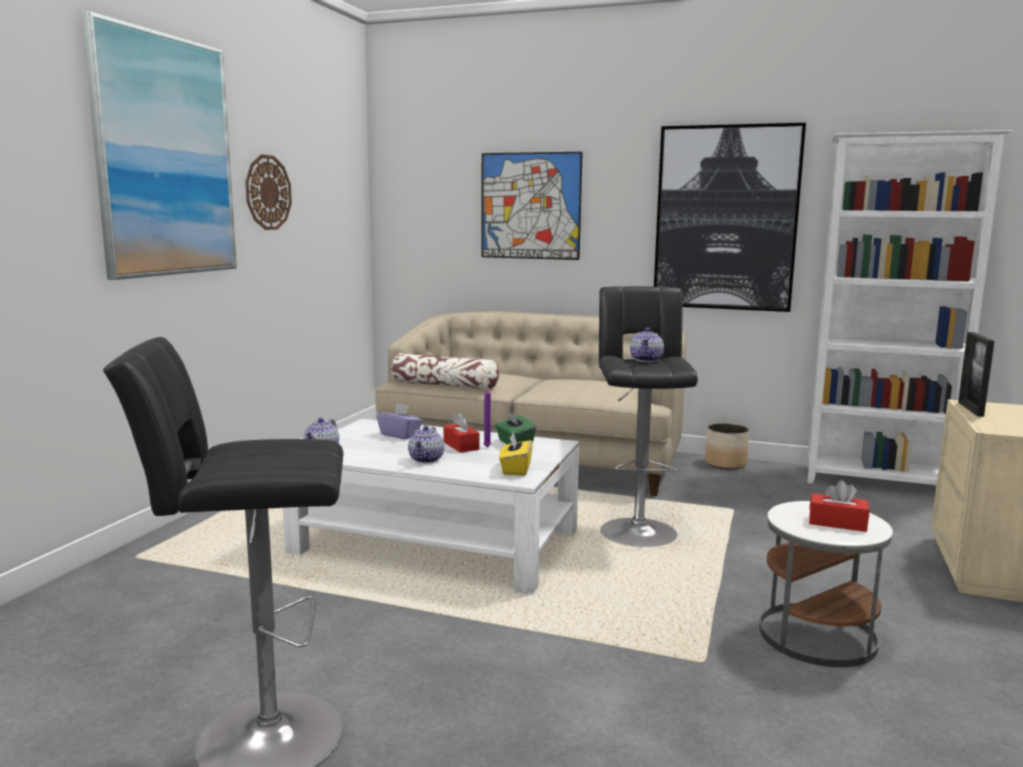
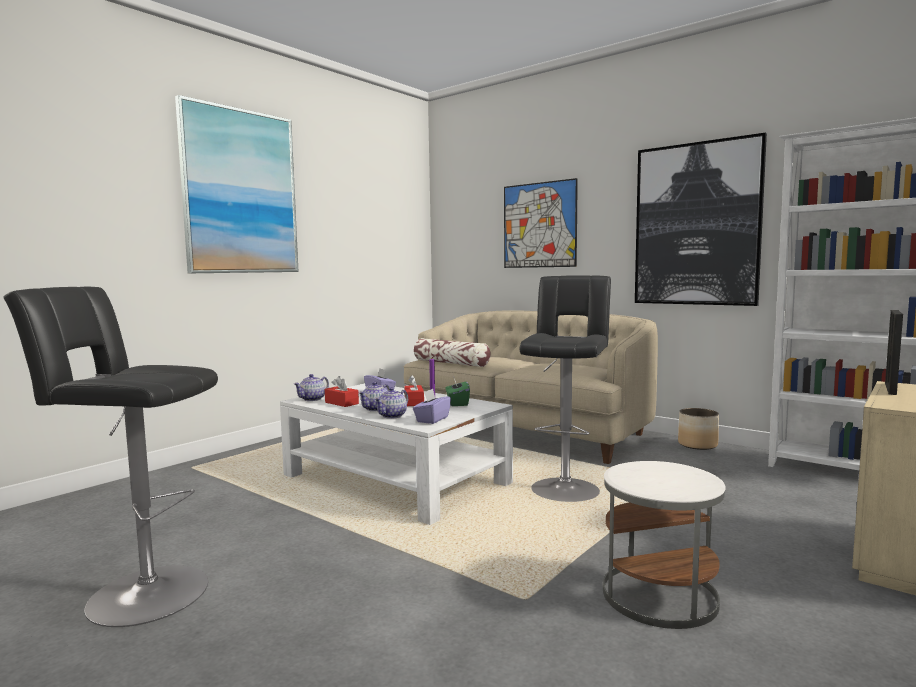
camera: 20 degrees right, 5 degrees down
(268, 192) = (331, 220): wall clock -> none
(515, 469) = (432, 419): yellow tissue box -> purple tissue box
(646, 359) = (568, 336): teapot -> teapot (392, 416)
(837, 523) = (667, 480): red tissue box -> red tissue box (341, 403)

